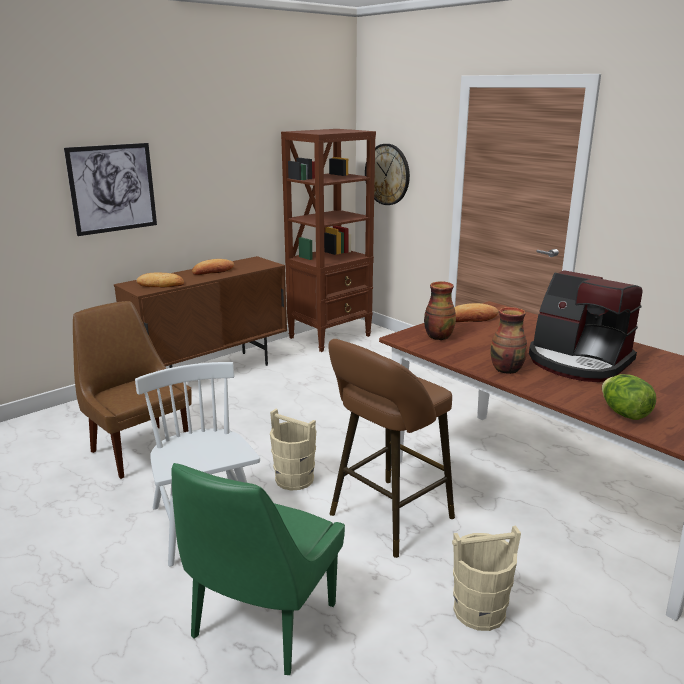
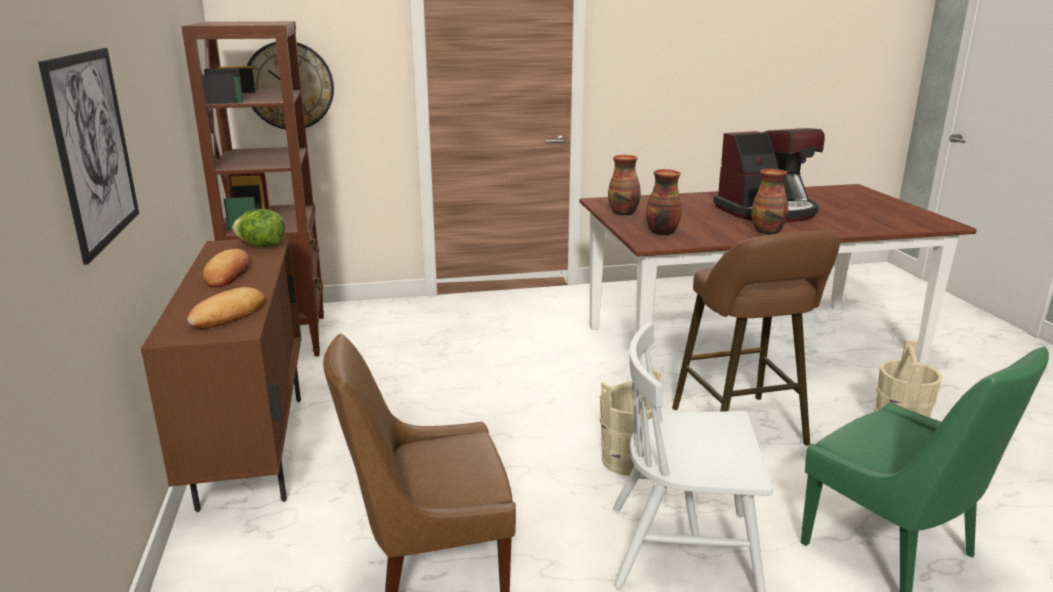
camera: 60 degrees left, 0 degrees up
(471, 318) = (624, 213): bread -> vase
(624, 413) = (877, 225): lettuce -> lettuce (262, 245)

